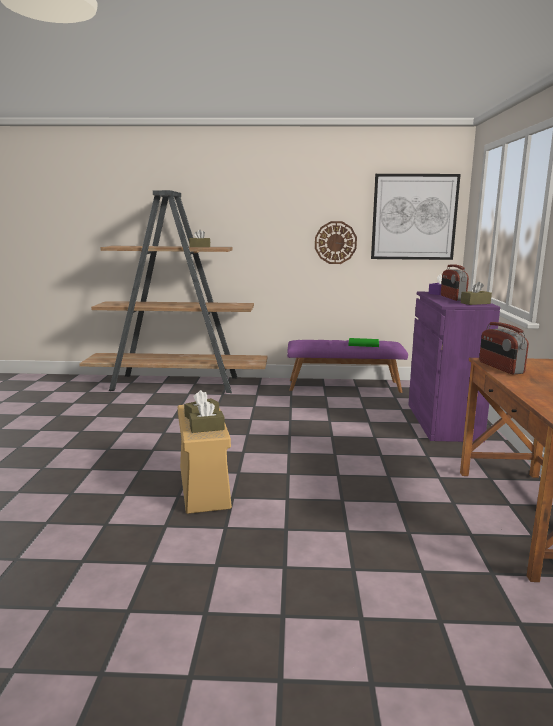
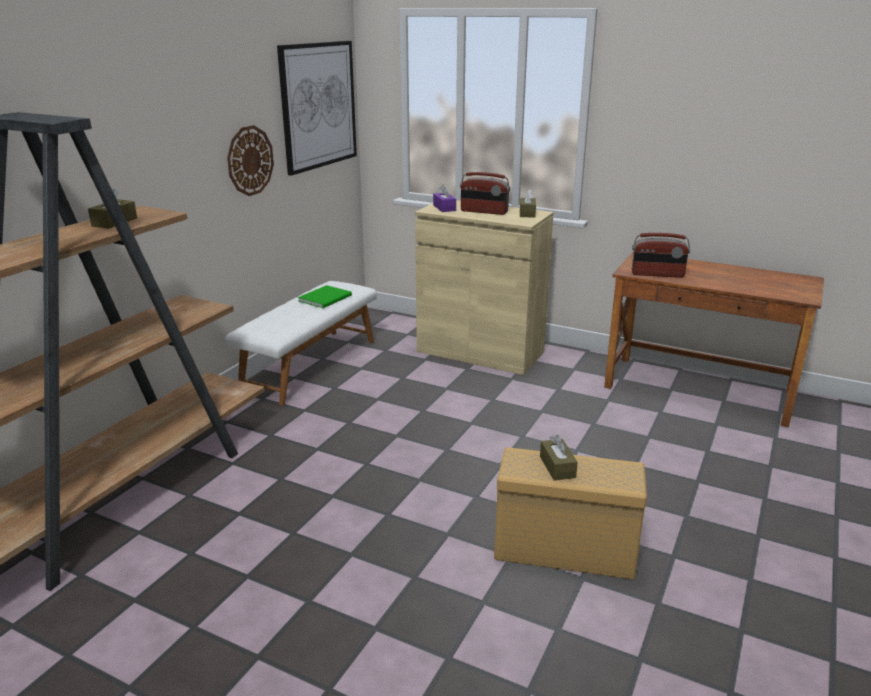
camera: 65 degrees left, 10 degrees up
(207, 428) = (607, 471): brown tissue box -> none
(344, 385) = (309, 365): purple bench -> white bench
(443, 422) = (480, 352): purple cabinet -> beige cabinet

